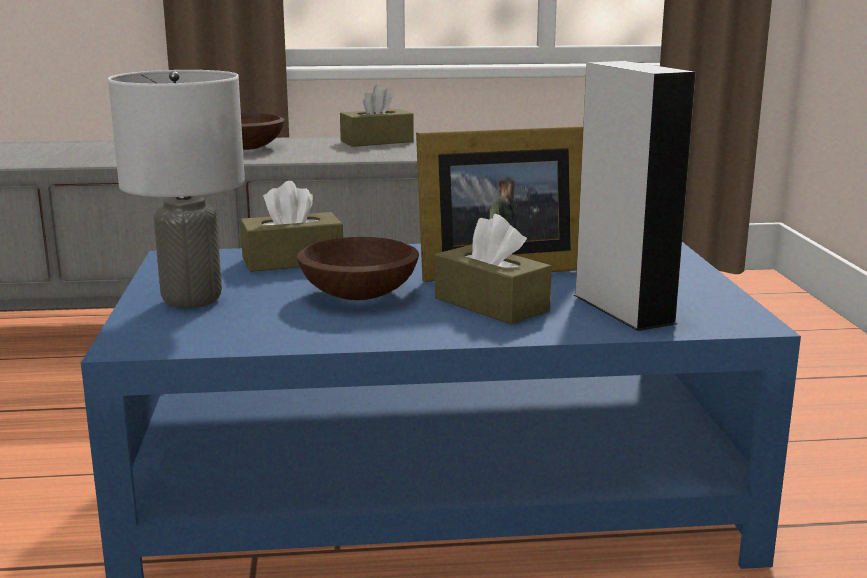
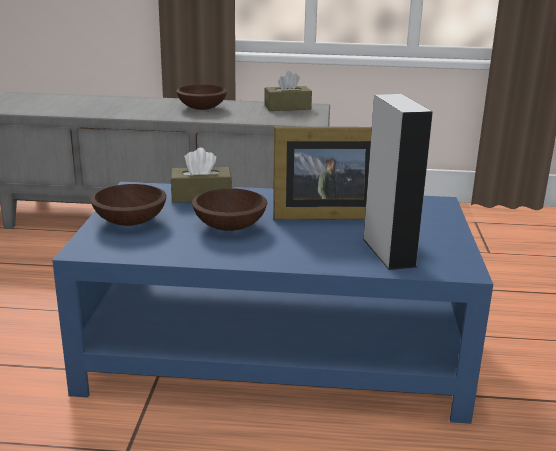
camera: 10 degrees right, 5 degrees up
(192, 299) = (131, 220): white table lamp -> brown bowl
(491, 304) = (307, 241): brown tissue box -> none

